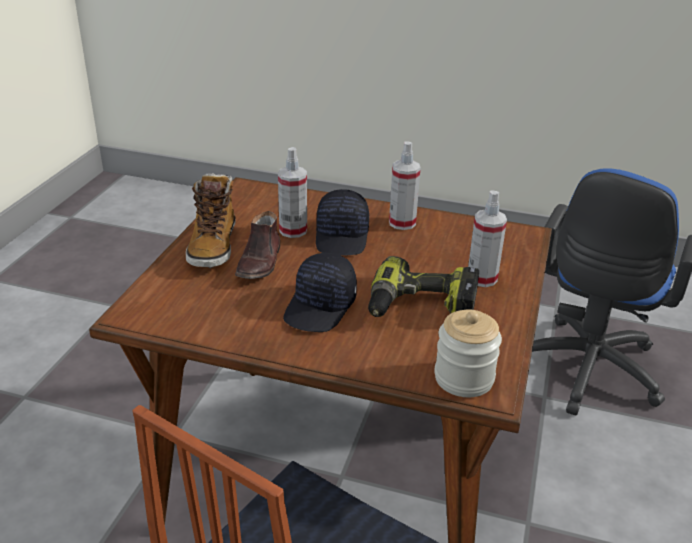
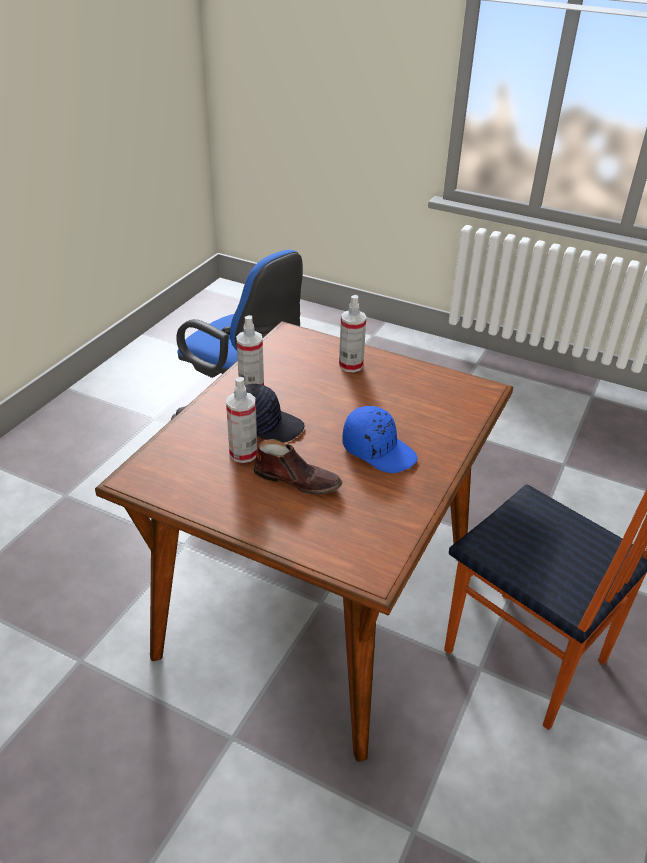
camera: 80 degrees left, 5 degrees up
(213, 246) = (258, 510): boot -> none
(321, 307) = (379, 450): black cap -> blue cap
(420, 307) = (386, 400): power drill -> none
(464, 378) = (472, 397): jar -> none

